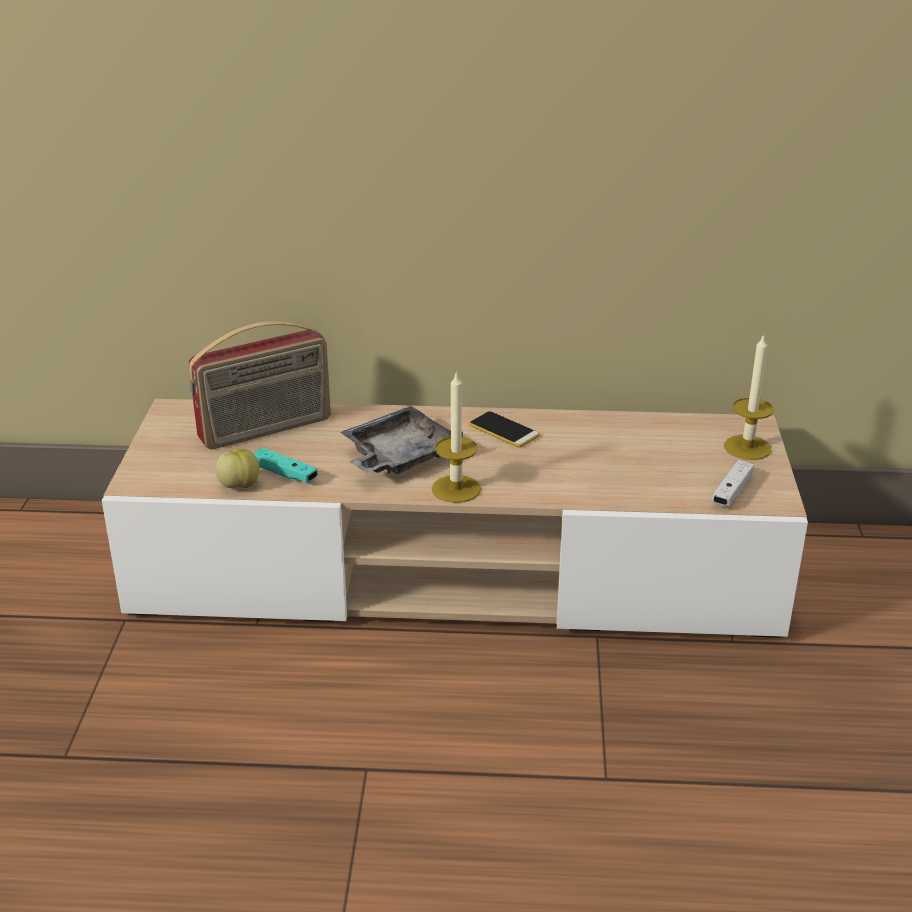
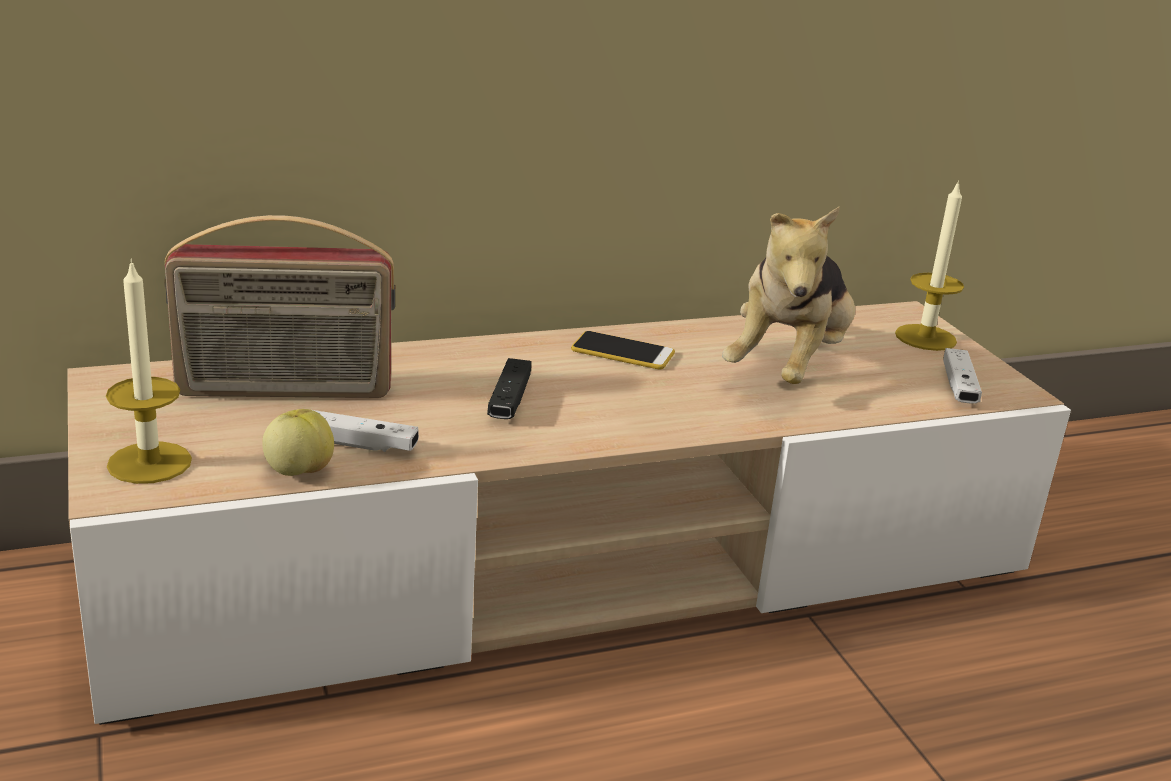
camera: 25 degrees left, 5 degrees down
(266, 430) = (284, 390): radio -> radio turned 45 degrees clockwise
(285, 473) = (359, 445): turquoise game controller -> white game controller
(398, 457) = (509, 401): grey tray -> black game controller
(456, 489) = (624, 431): candle -> candle (149, 463)
(614, 458) = (788, 367): none -> plush toy

